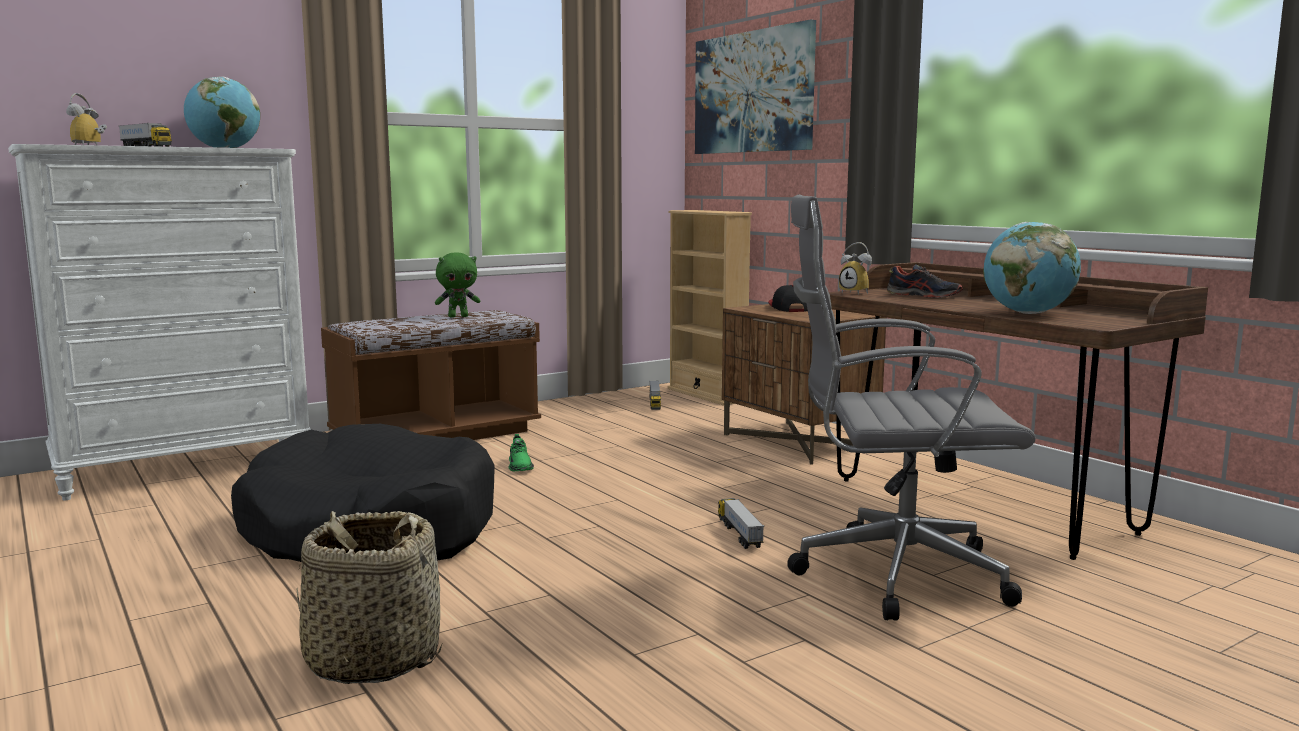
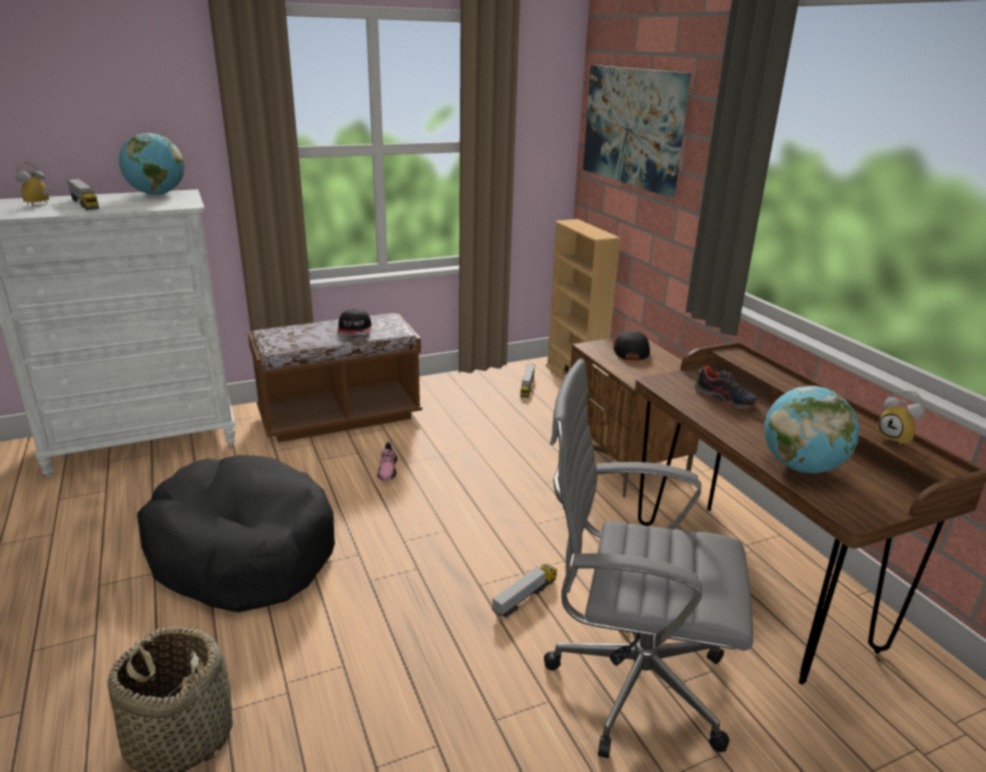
camera: 10 degrees right, 15 degrees up
(458, 316) = (355, 329): green plush toy -> cap
(520, 466) = (387, 470): green shoe -> pink shoe
(739, 533) = (525, 597): toy truck -> toy truck turned 45 degrees clockwise
(857, 293) = (668, 383): alarm clock -> alarm clock (897, 439)

